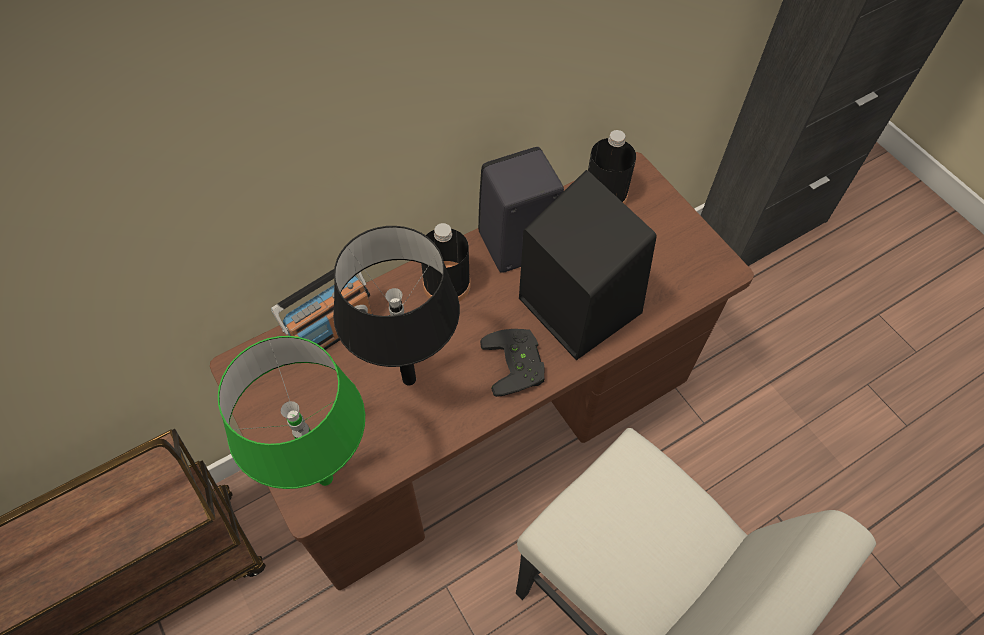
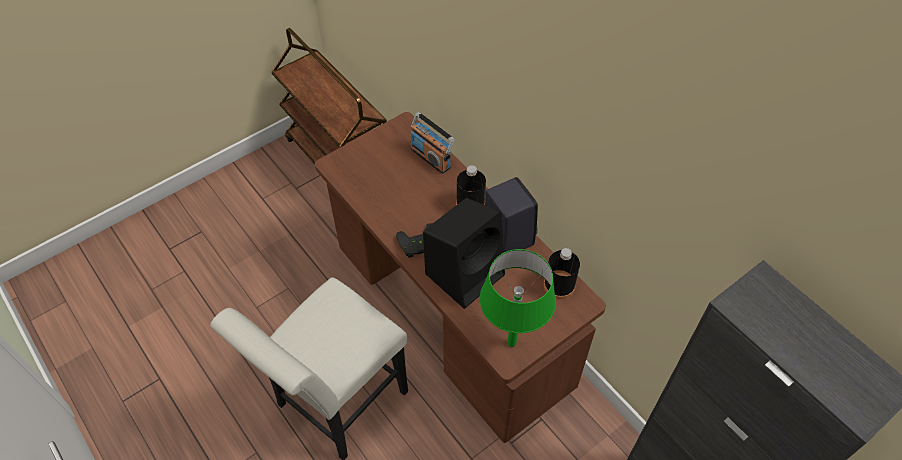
camera: 85 degrees right, 5 degrees down
(325, 478) = (345, 168): green table lamp -> green table lamp (511, 342)
(409, 378) = (405, 195): black table lamp -> none

